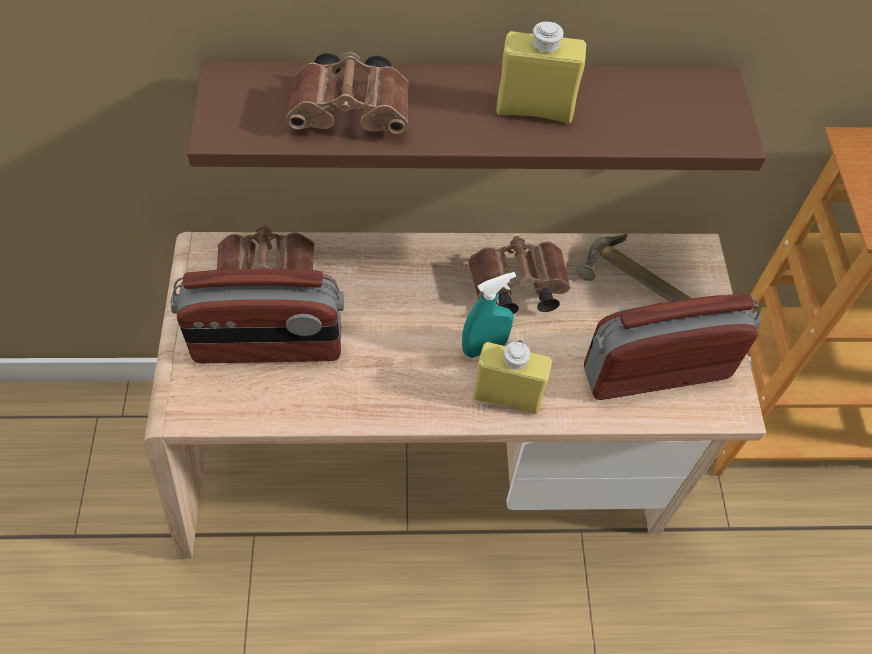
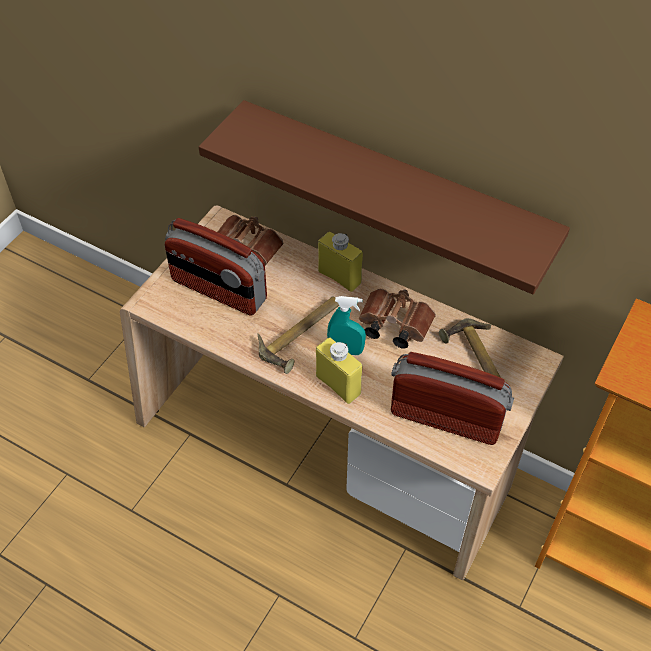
camera: 35 degrees right, 5 degrees down
(354, 114) = (303, 160): brown binoculars -> none
(419, 353) = (303, 335): none -> hammer
(534, 109) = (410, 199): yellow bottle -> yellow bottle (339, 277)

